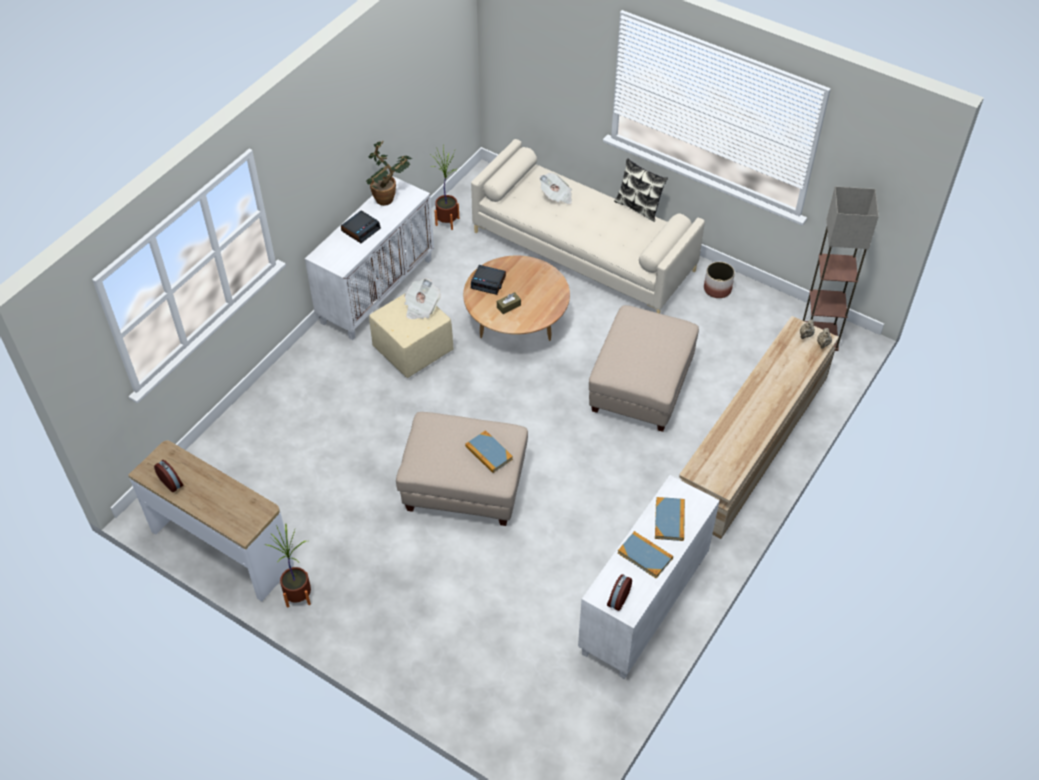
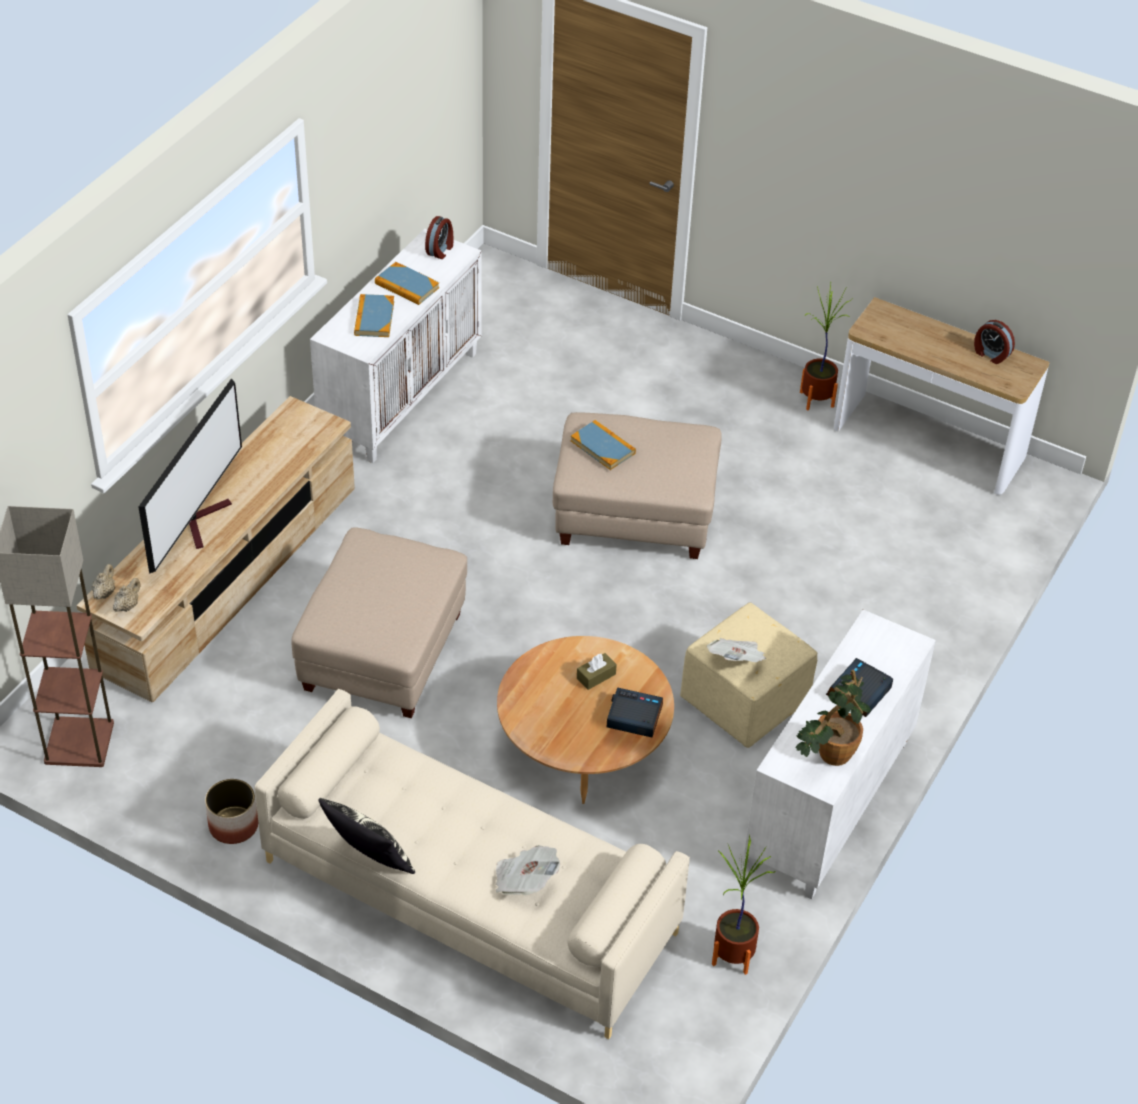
camera: 175 degrees right, 5 degrees down
(772, 394) = (203, 520): none -> television

